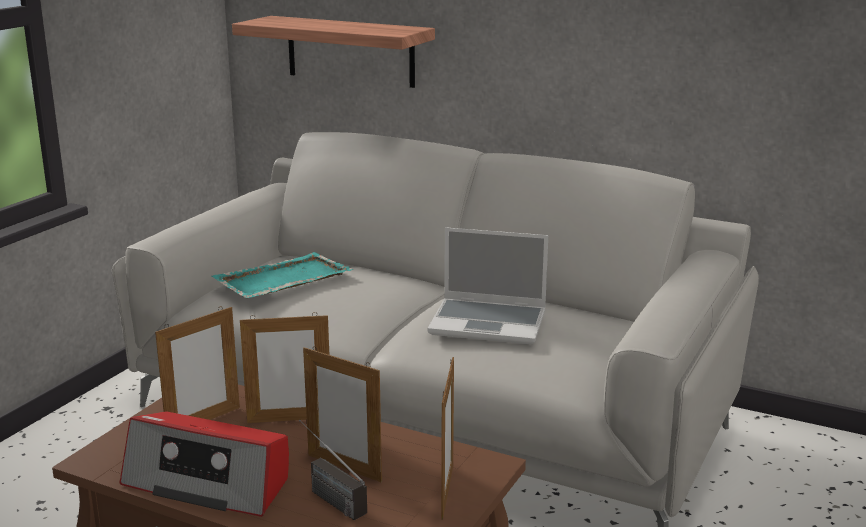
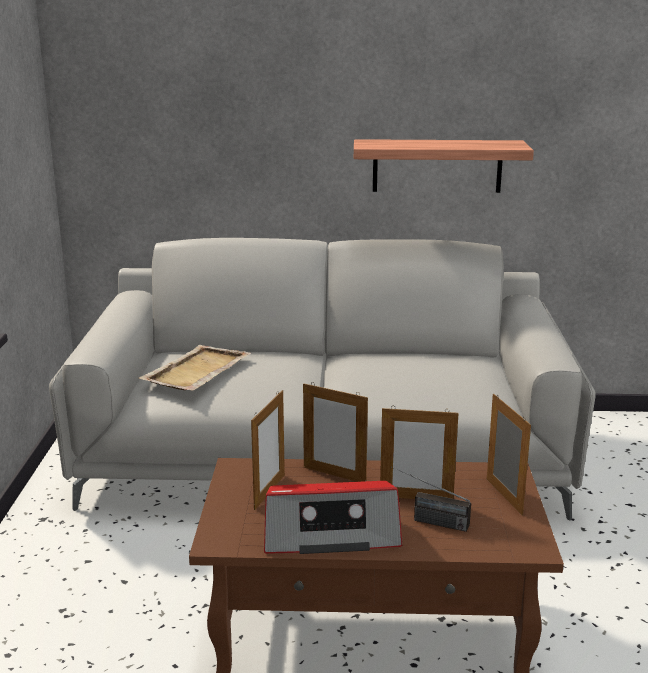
camera: 25 degrees left, 0 degrees up
(281, 280) = (196, 371): turquoise tray -> beige tray
(289, 420) = (334, 475): picture frame -> picture frame turned 60 degrees clockwise
(350, 51) = (186, 168): shelf -> shelf (437, 166)
(490, 323) = (396, 374): laptop -> none

